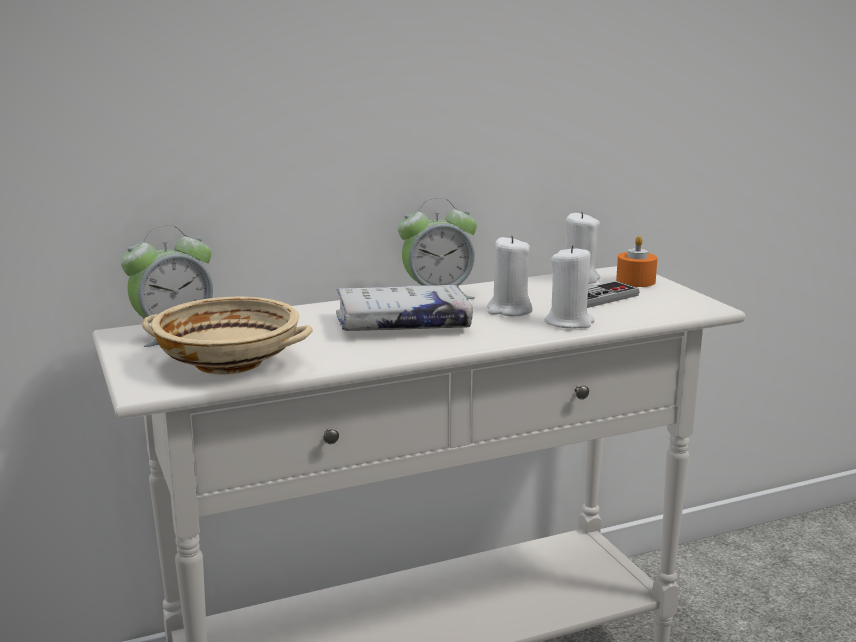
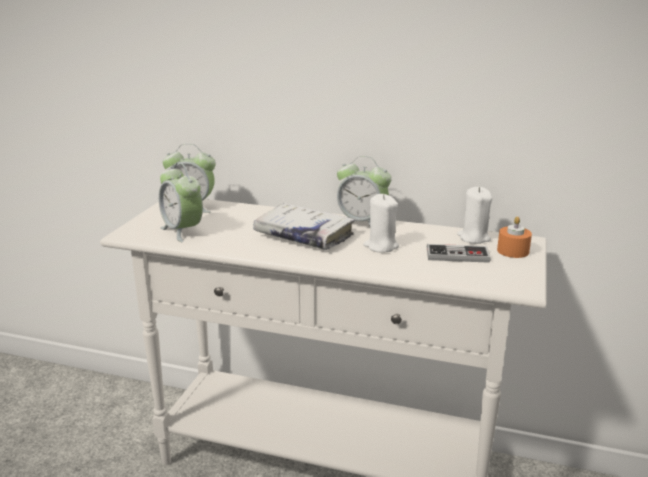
camera: 40 degrees right, 5 degrees up
(230, 362) = (182, 231): beige bowl -> alarm clock
(569, 322) = (399, 266): white candle -> none

